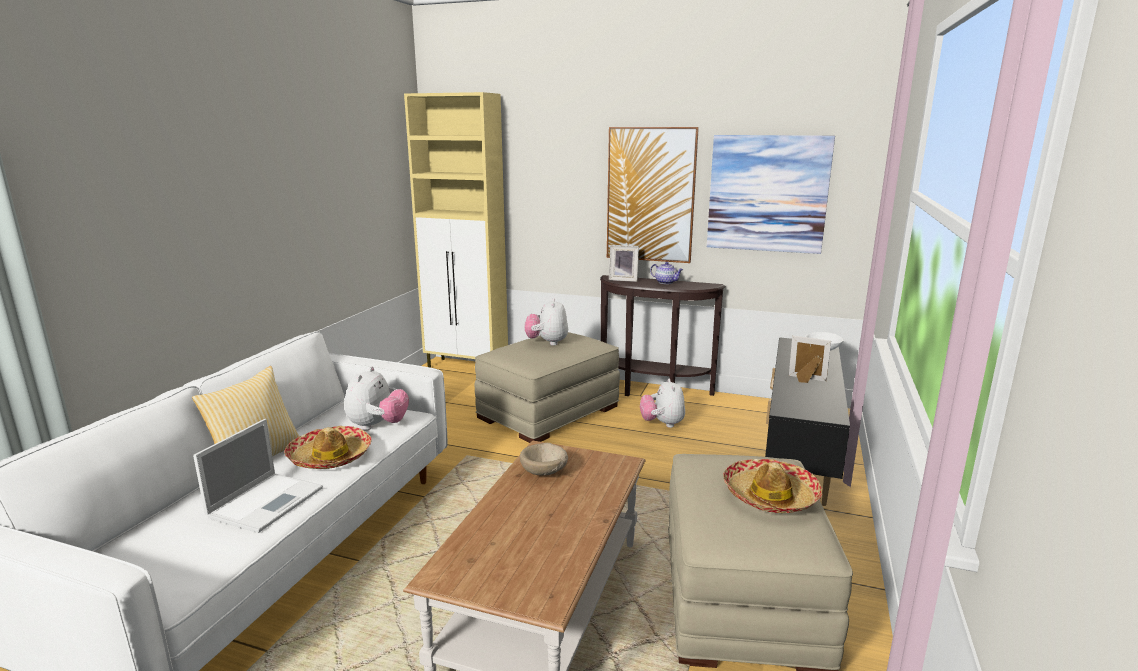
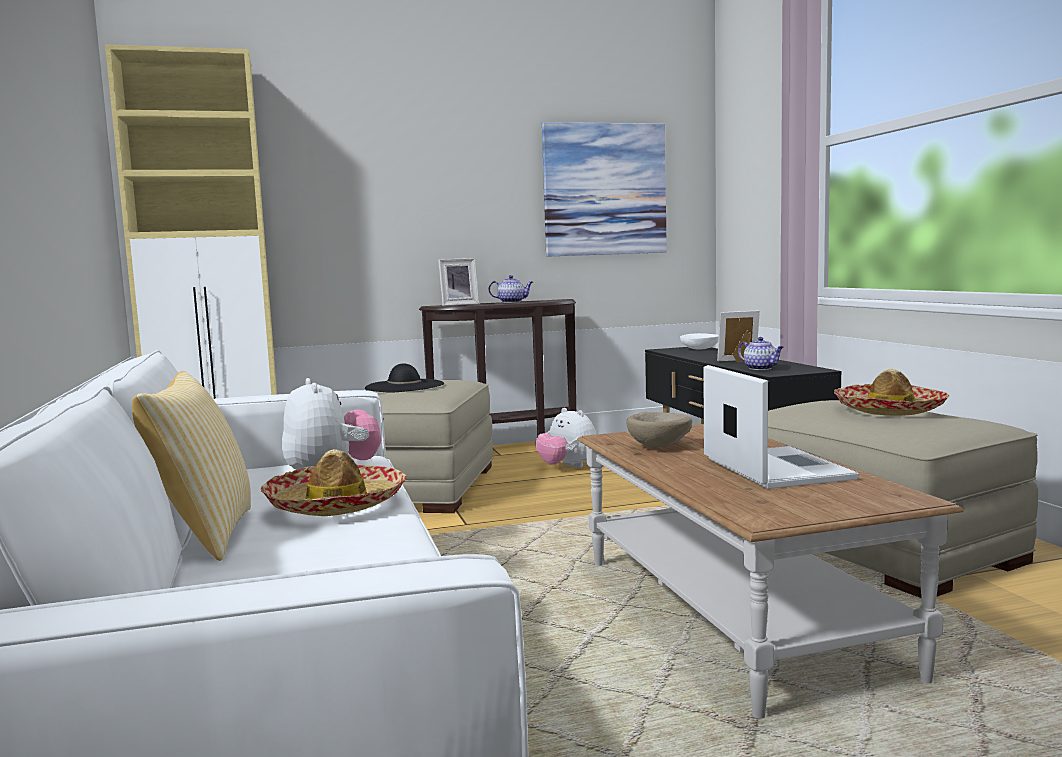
camera: 35 degrees left, 10 degrees down
(267, 501) = (346, 552): laptop -> laptop (774, 468)
(547, 342) = (405, 386): plush toy -> black hat
(650, 195) = (473, 197): picture -> none
(793, 399) = (761, 368): none -> teapot

